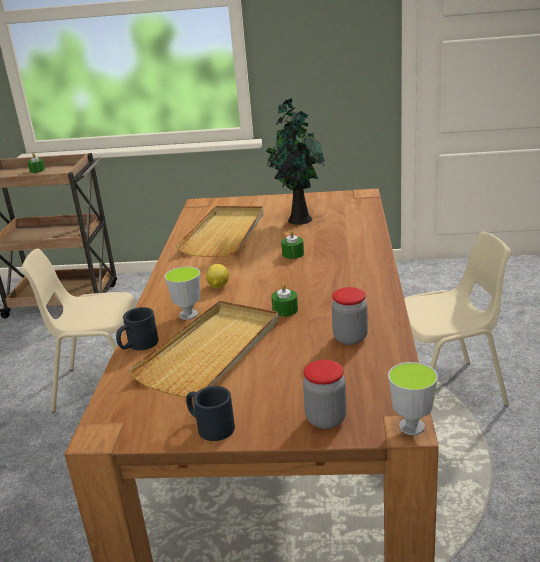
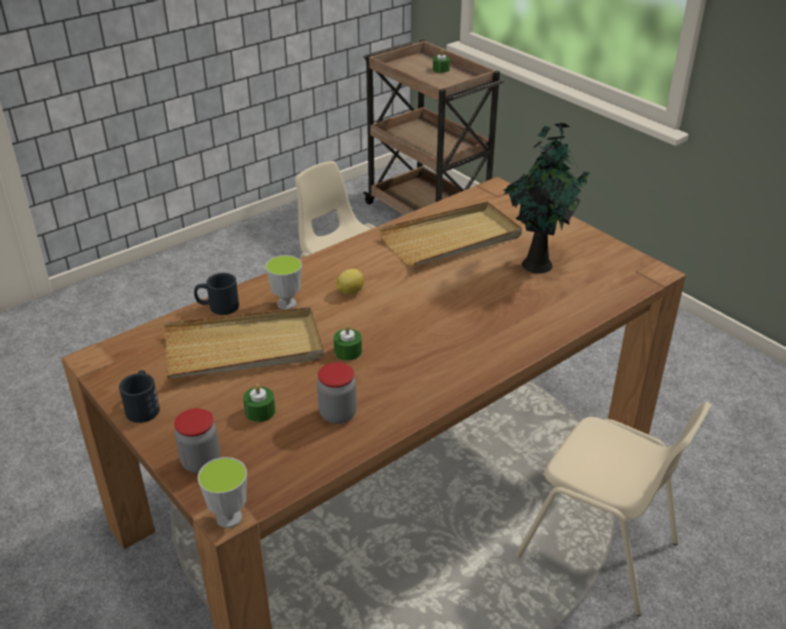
camera: 45 degrees right, 10 degrees up
(293, 254) = (458, 299): green candle -> green candle (260, 411)

